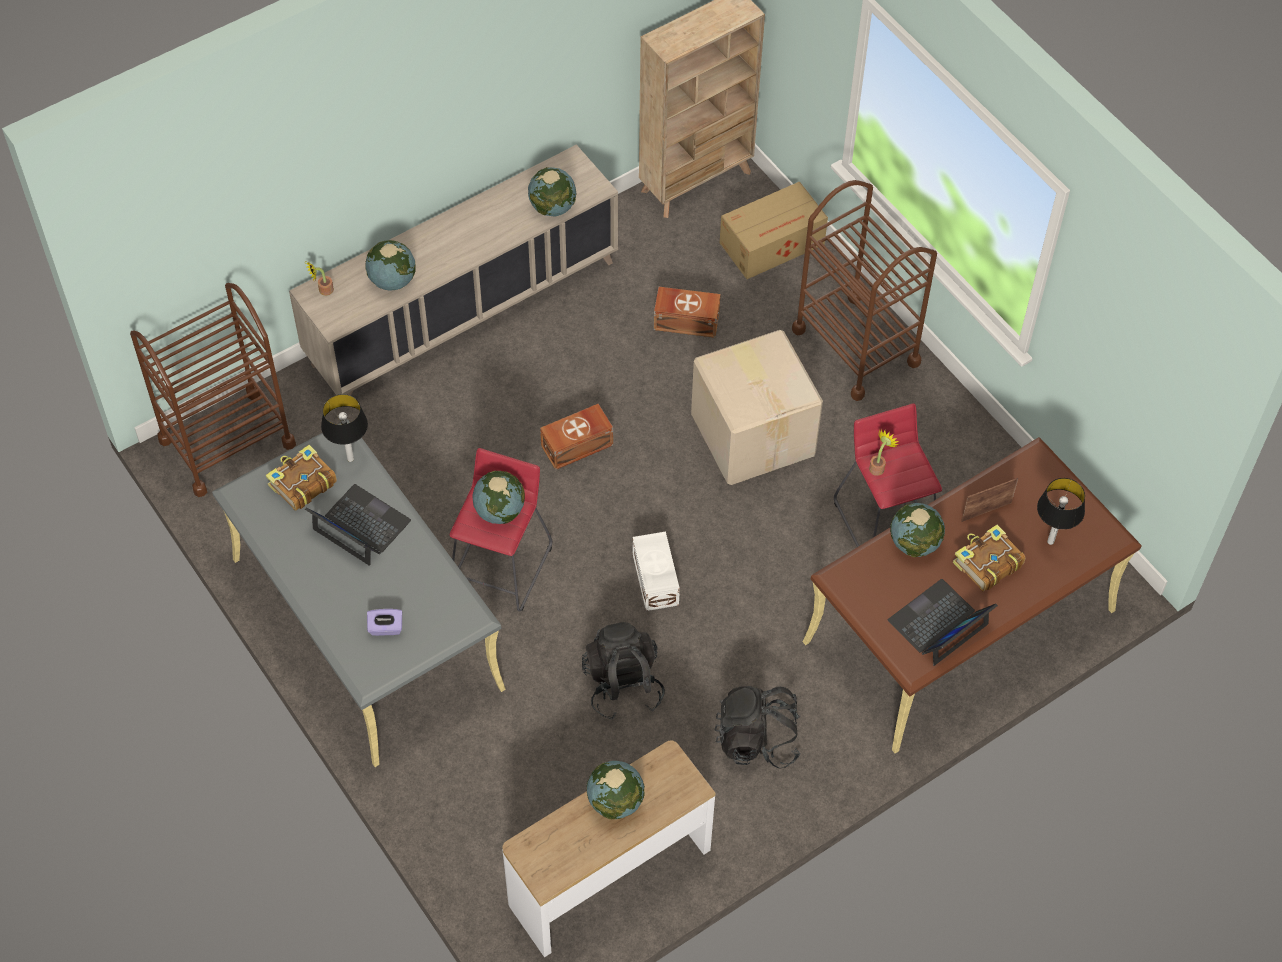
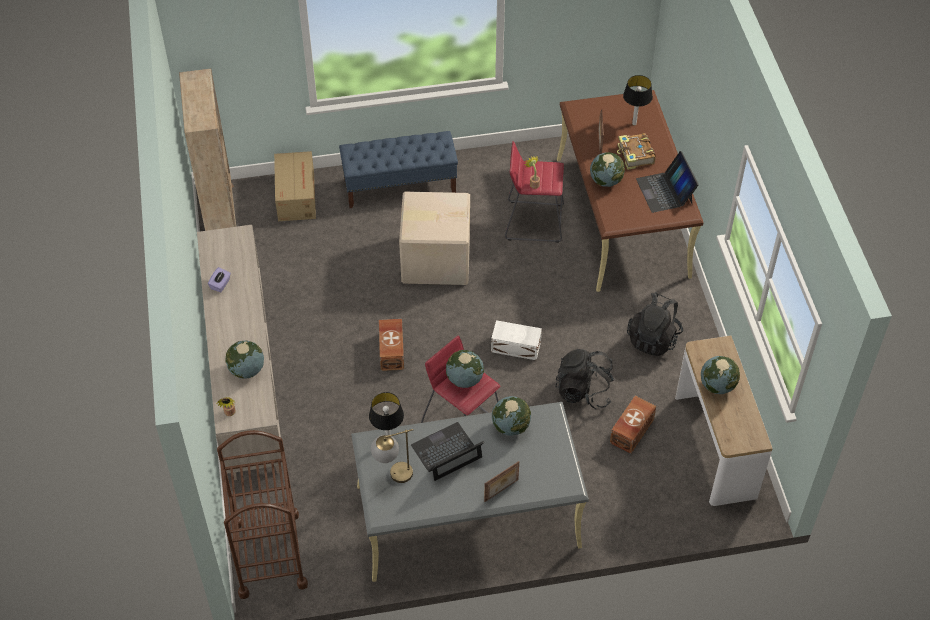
camera: 65 degrees left, 5 degrees down
(301, 484) = (393, 476): book -> table lamp
(328, 605) = (501, 491): none -> picture frame
(385, 628) = (536, 464): purple tissue box -> purple tissue box (220, 284)
(552, 207) = (242, 262): globe -> globe (511, 426)
(685, 320) = (328, 260): brown storage box -> brown storage box (630, 431)
(856, 346) = (400, 186): brown cart -> blue bench

